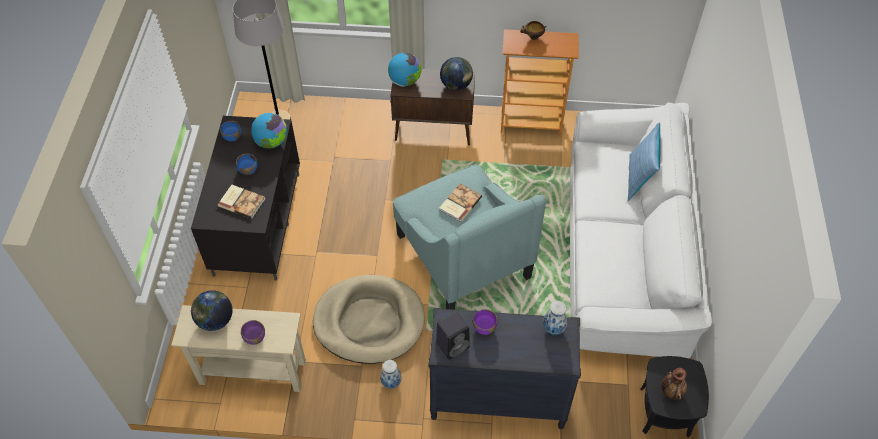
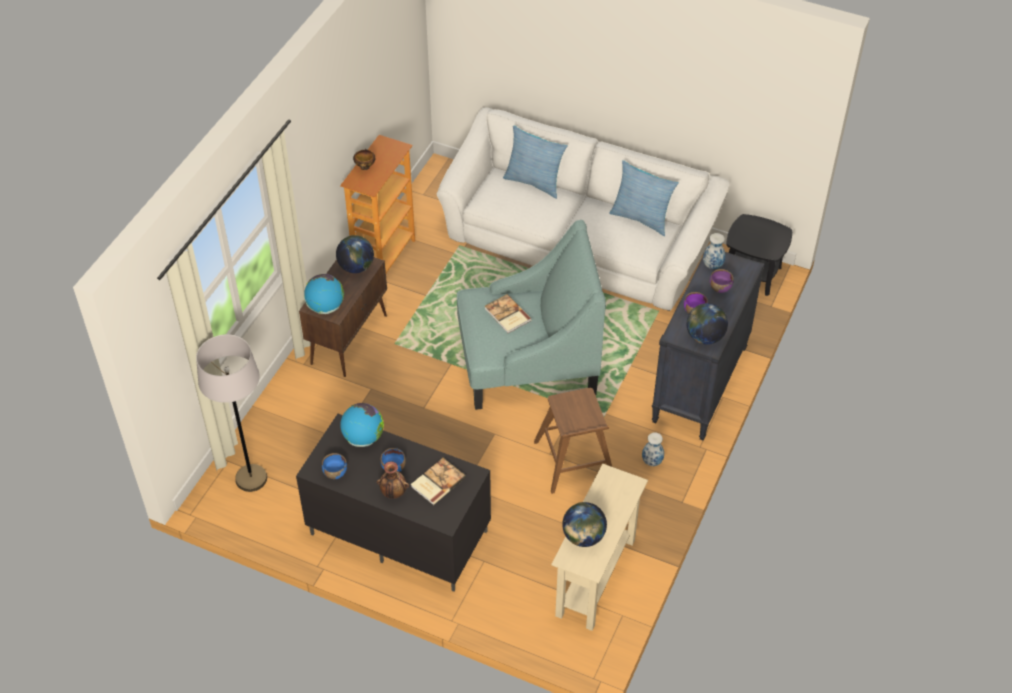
camera: 70 degrees left, 5 degrees down
(255, 337) = (617, 507): purple bowl -> purple bowl (720, 288)
(369, 321) = (574, 461): beige dog bed -> brown stool
(453, 345) = (704, 337): black speaker -> globe
(641, 274) = (641, 218): none -> pillow
(671, 391) = (763, 242): vase -> vase (393, 493)

